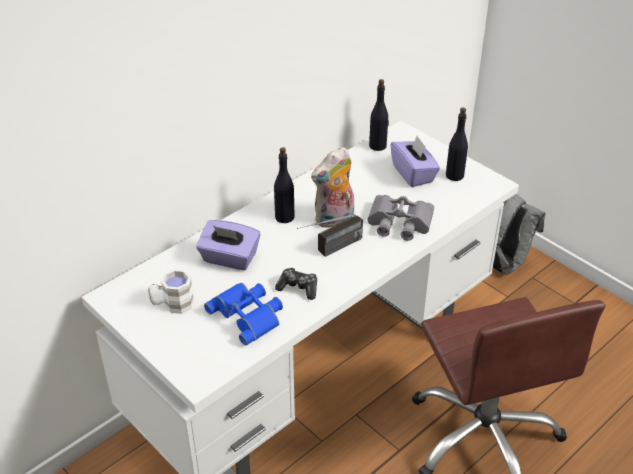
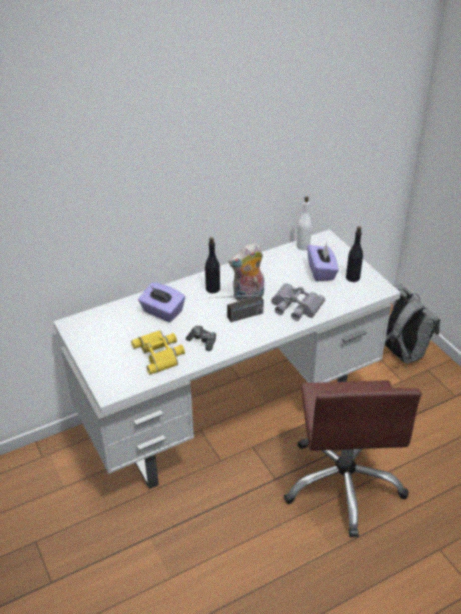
camera: 15 degrees right, 0 degrees up
(172, 304) = (111, 337): white mug -> none
(248, 315) = (160, 354): blue binoculars -> yellow binoculars
(378, 146) = (303, 246): black bottle -> white bottle

